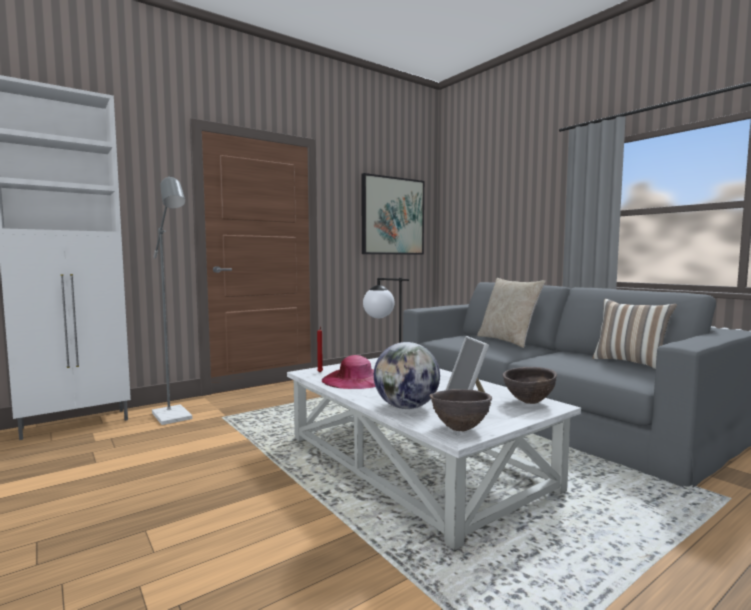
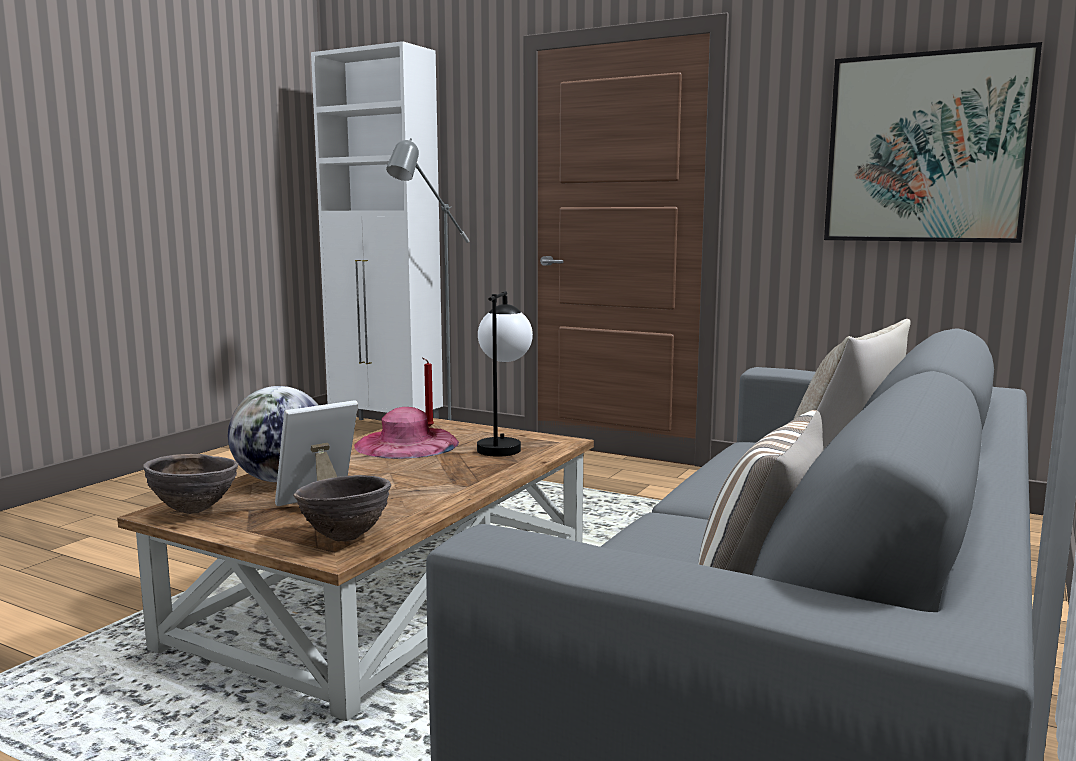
camera: 65 degrees right, 5 degrees up
(415, 462) = (394, 592): white coffee table -> brown coffee table

